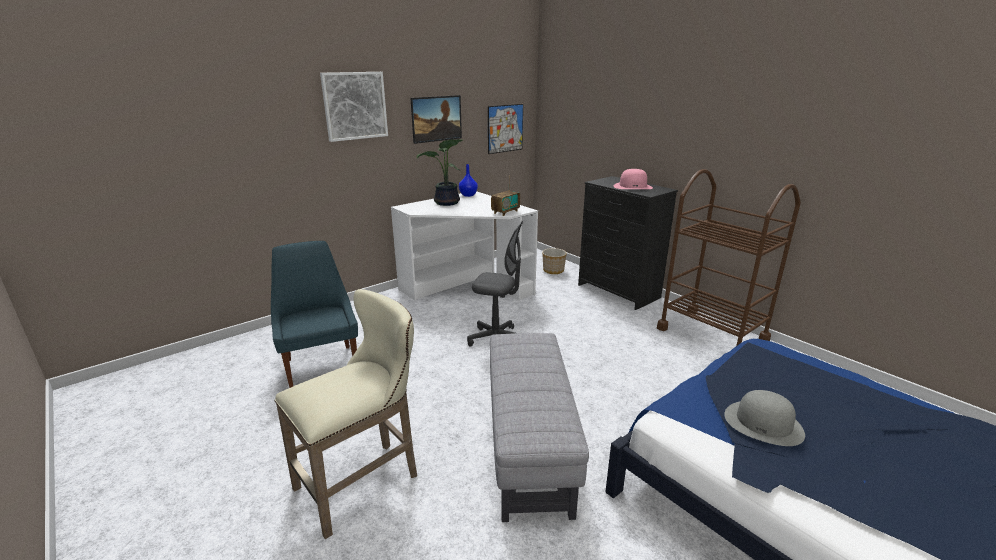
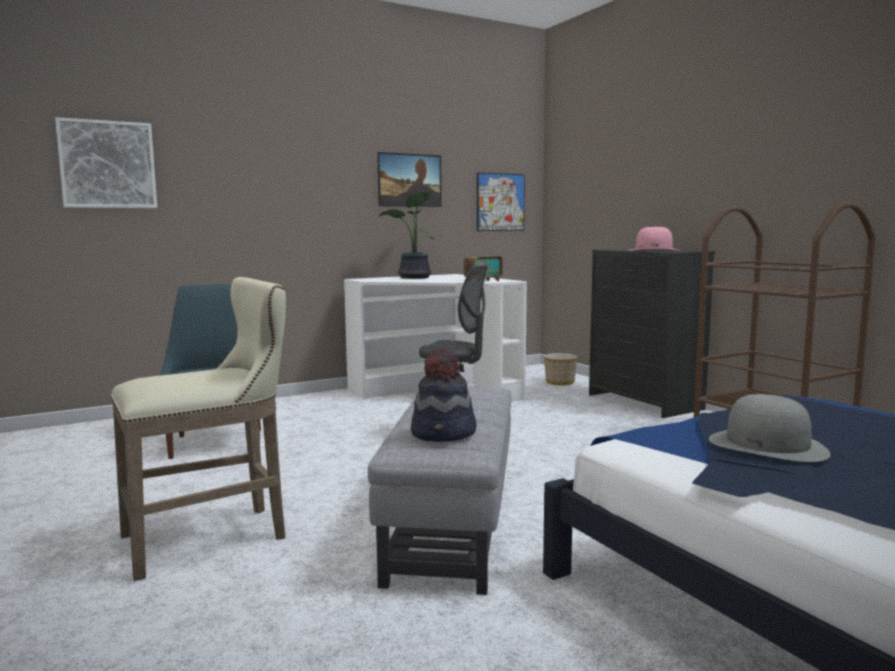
camera: 10 degrees right, 15 degrees down
(355, 106) = (308, 154): picture -> picture (108, 165)
(468, 195) = (445, 275): blue vase -> none
(540, 415) = (444, 434): none -> hat

